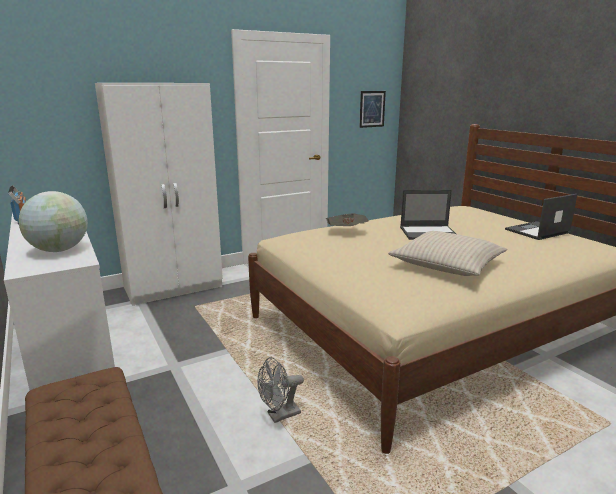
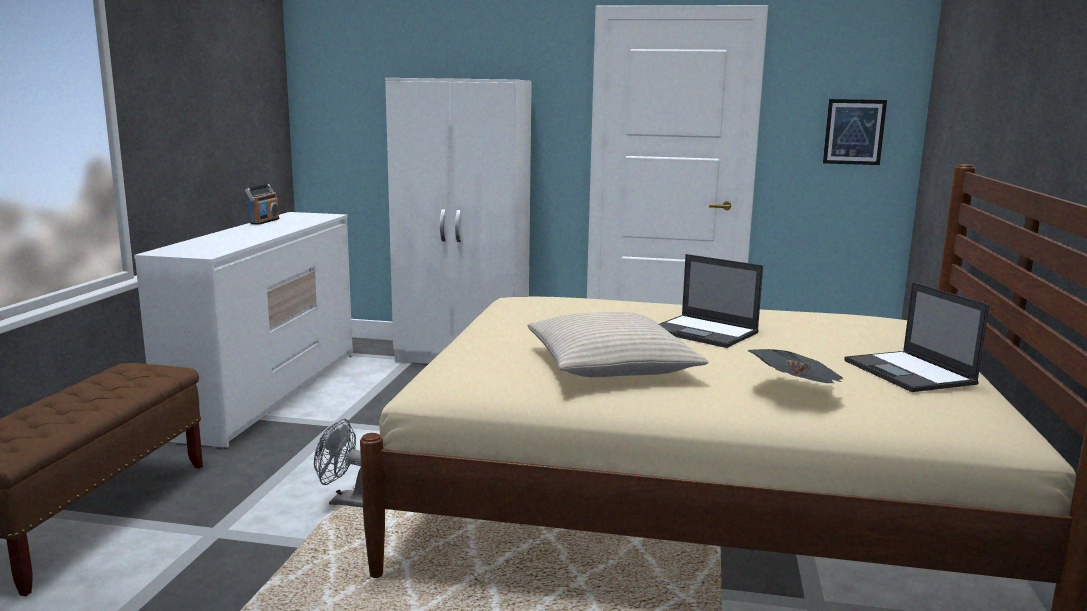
camera: 40 degrees right, 5 degrees down
(59, 250) = (218, 245): globe -> none
(346, 232) = (597, 307): newspaper -> newspaper (796, 391)
(537, 231) = (910, 372): laptop -> laptop turned 120 degrees counterclockwise

